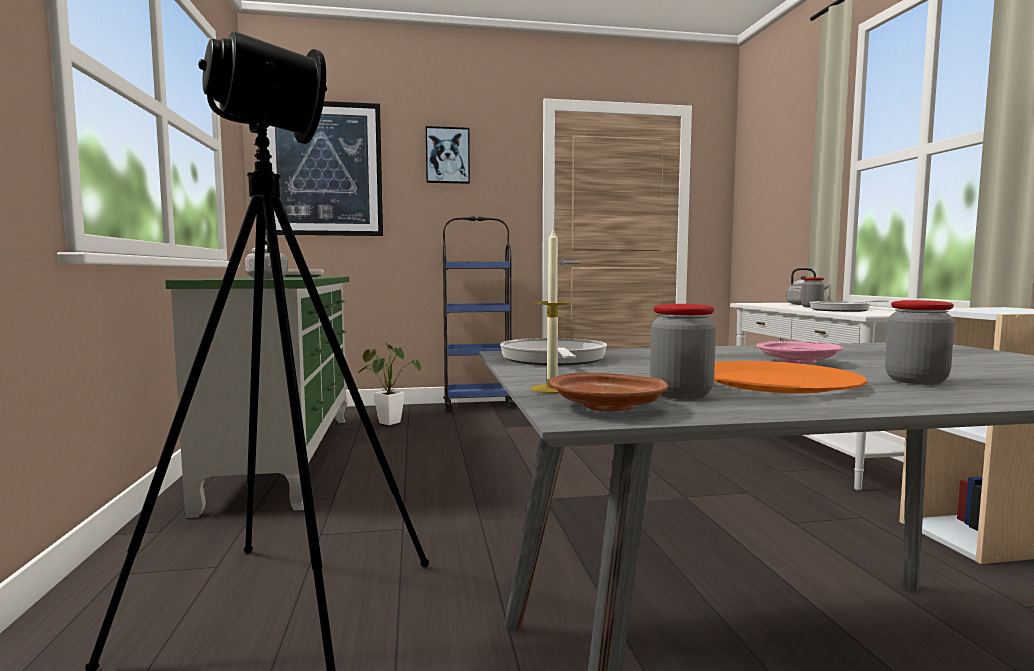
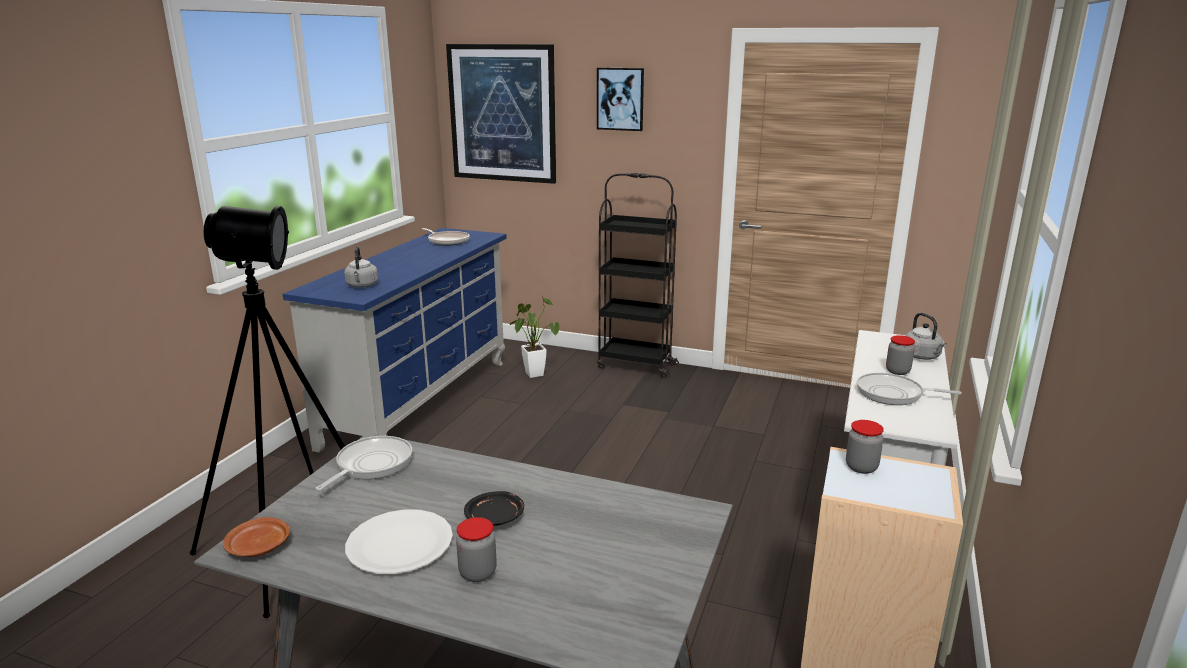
camera: 30 degrees right, 15 degrees up
(288, 457) = (422, 402): green dresser -> blue dresser
(478, 406) = (636, 366): blue cart -> black cart
(552, 389) = (281, 514): candle -> none
(681, 394) = (319, 543): jar -> jar (861, 467)
(773, 382) = (400, 544): orange plate -> white plate
(797, 362) = (495, 517): pink plate -> black plate

